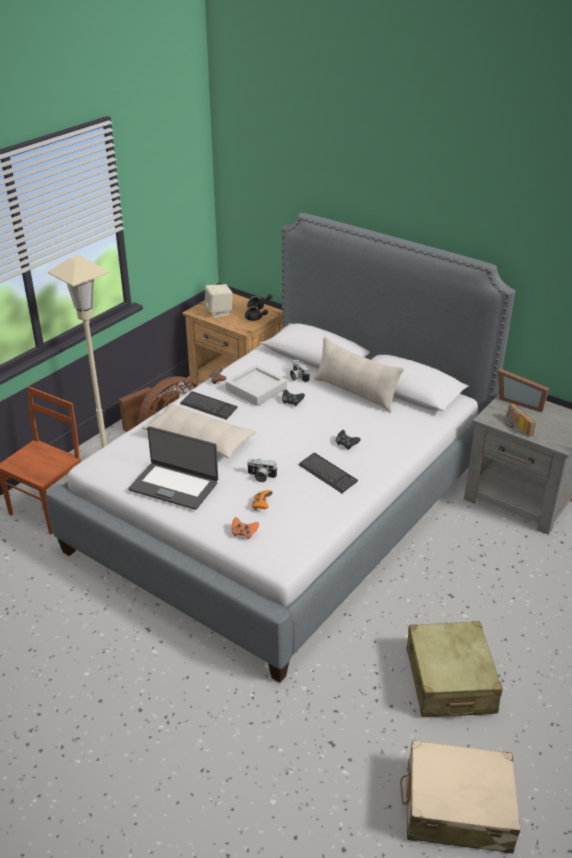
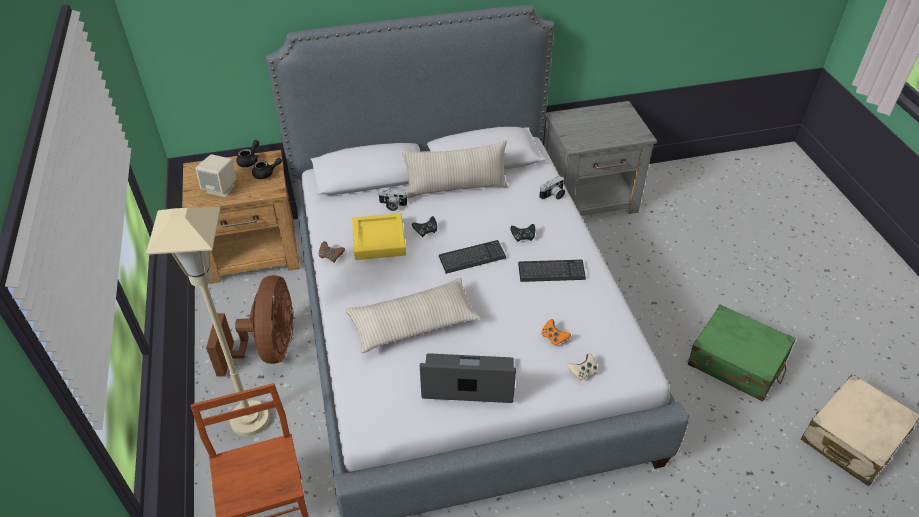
camera: 50 degrees left, 10 degrees up
(174, 485) = (468, 381): laptop -> laptop turned 150 degrees counterclockwise
(208, 406) = (367, 286): keyboard -> keyboard (472, 258)
(243, 533) = (582, 372): orange game controller -> beige game controller
(256, 389) = (379, 240): grey tray -> yellow tray
(261, 476) = (512, 314): camera -> camera (553, 195)
(449, 681) = (737, 362): beige suitcase -> green suitcase
(516, 427) = (600, 140): radio -> none
(520, 401) = (571, 118): picture frame -> none

